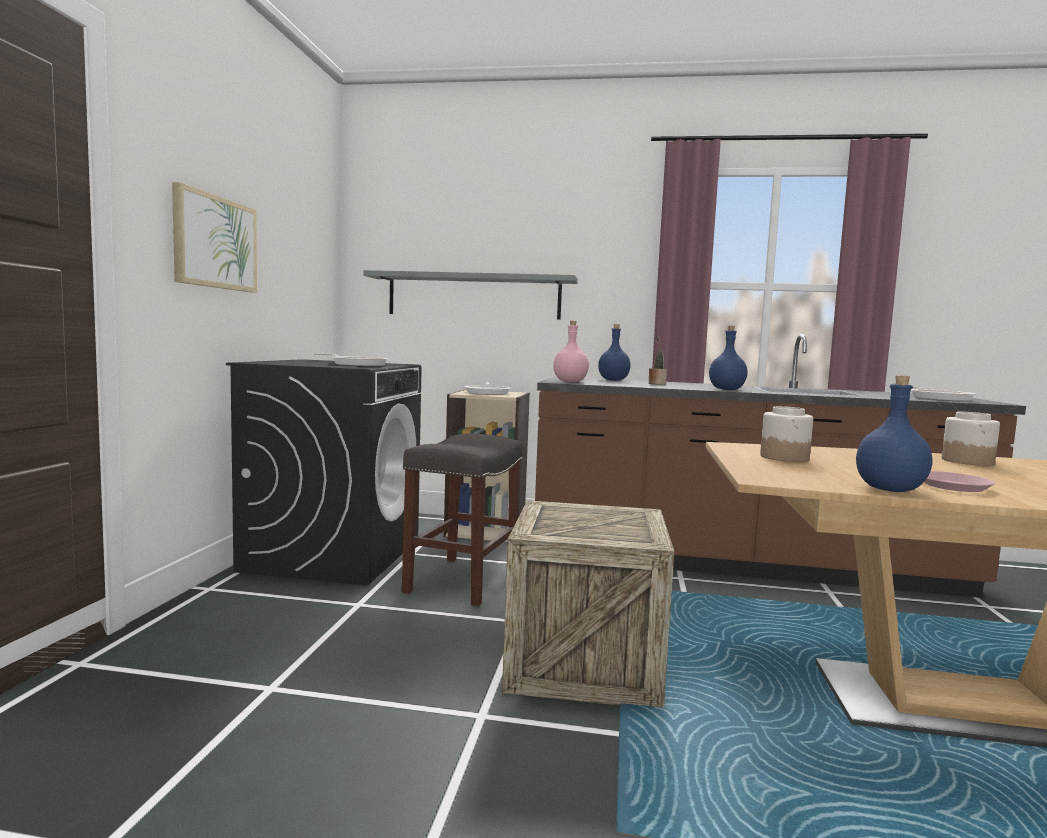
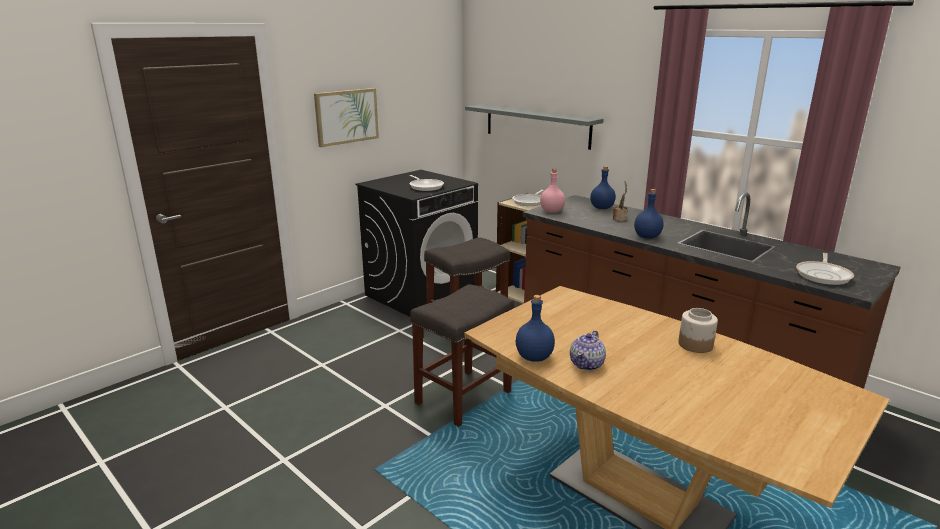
camera: 35 degrees right, 15 degrees up
(584, 662) = (463, 396): crate -> grey stool
(785, 457) = (561, 314): jar -> none
(953, 486) = (587, 364): pink plate -> teapot

